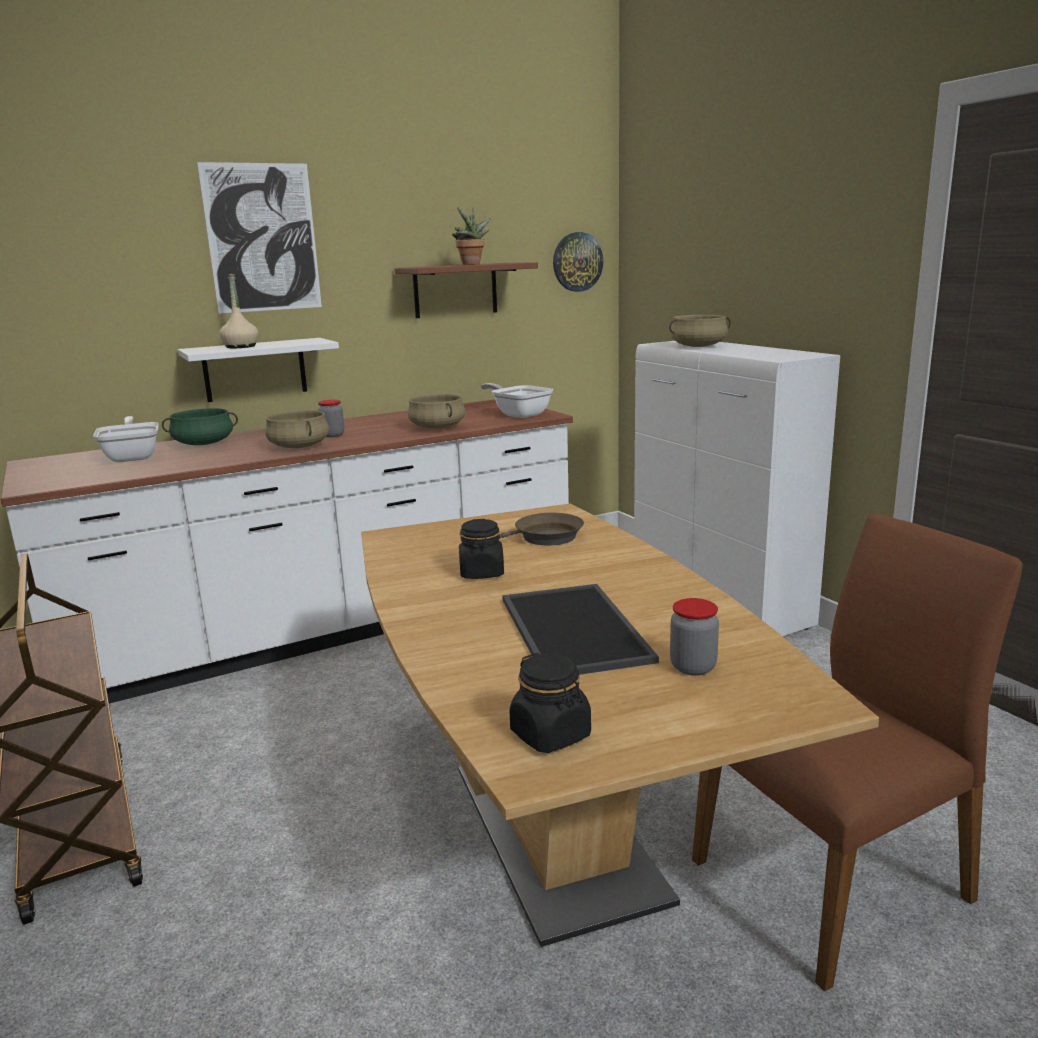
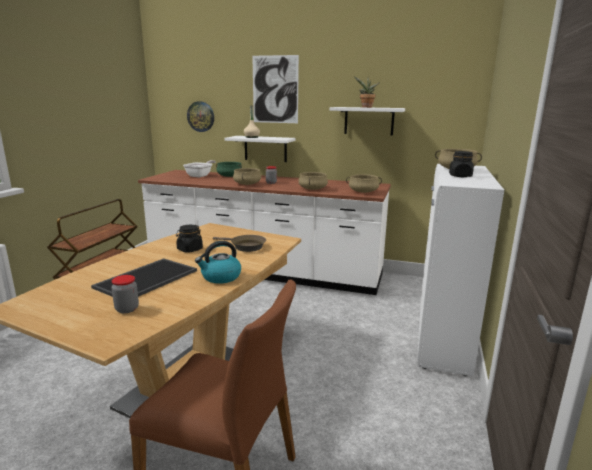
camera: 45 degrees right, 0 degrees up
(455, 290) = (369, 121): brown shelf -> white shelf
(519, 414) = (363, 192): frying pan -> beige cooking pot
(551, 735) = (42, 302): black jar -> black jar (460, 176)
(577, 262) = (453, 110): wall clock -> wall clock (201, 116)
(653, 581) = (220, 277): none -> kettle

